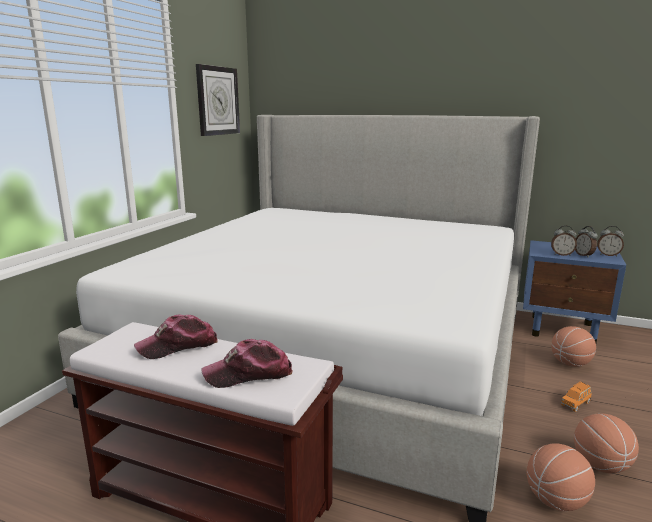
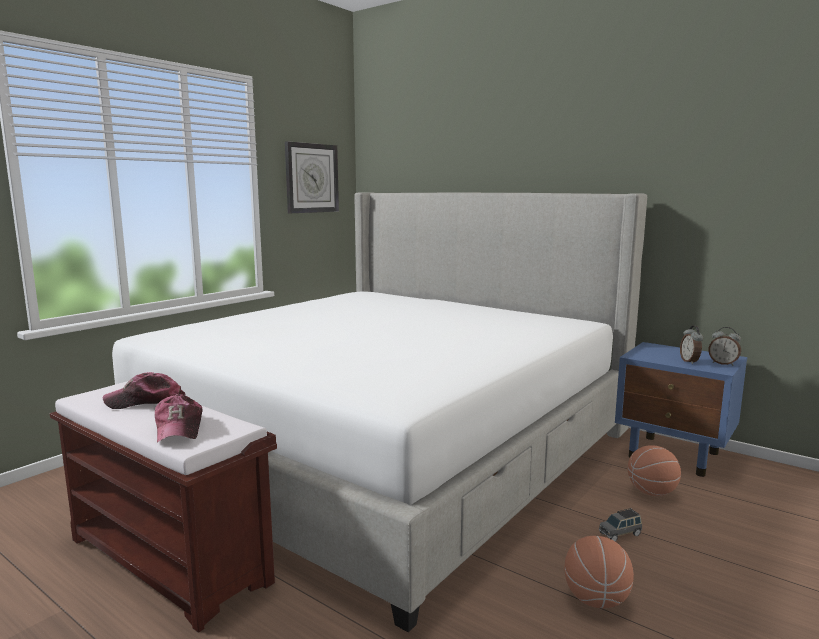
camera: 15 degrees right, 5 degrees down
(249, 374) = (179, 429): cap -> cap turned 105 degrees counterclockwise
(556, 500) = (511, 623): basketball -> none
(562, 254) = (661, 359): alarm clock -> none
(575, 404) = (620, 534): orange toy car -> grey toy car

